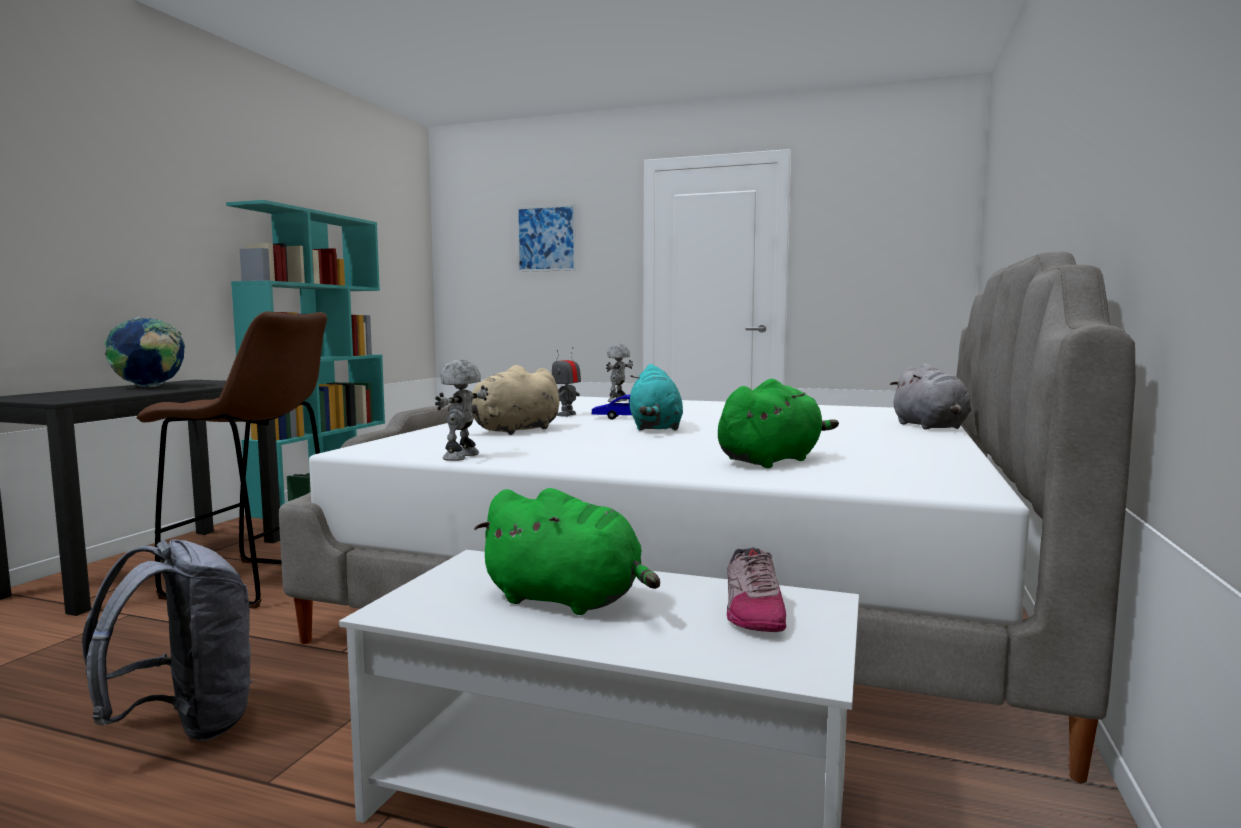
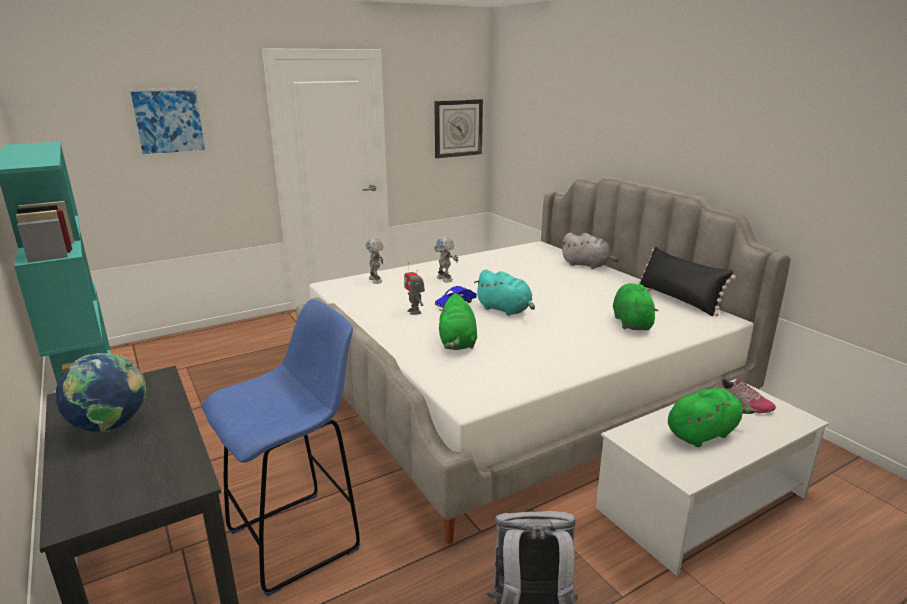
camera: 50 degrees left, 15 degrees up
(254, 583) = (298, 538): brown stool -> blue stool
(463, 457) = (534, 381): toy robot -> toy robot (445, 279)
(513, 431) = (457, 343): beige plush toy -> green plush toy
(912, 254) = (458, 128): none -> wall clock
(962, 465) = (678, 299): none -> black pillow

